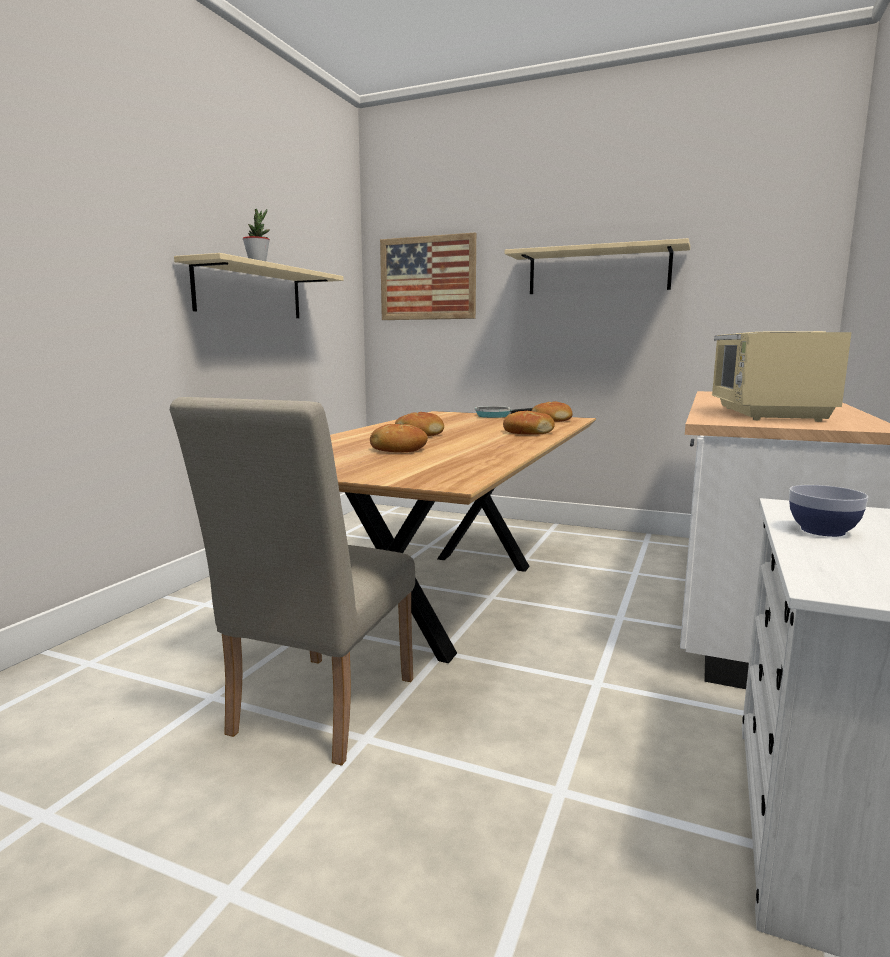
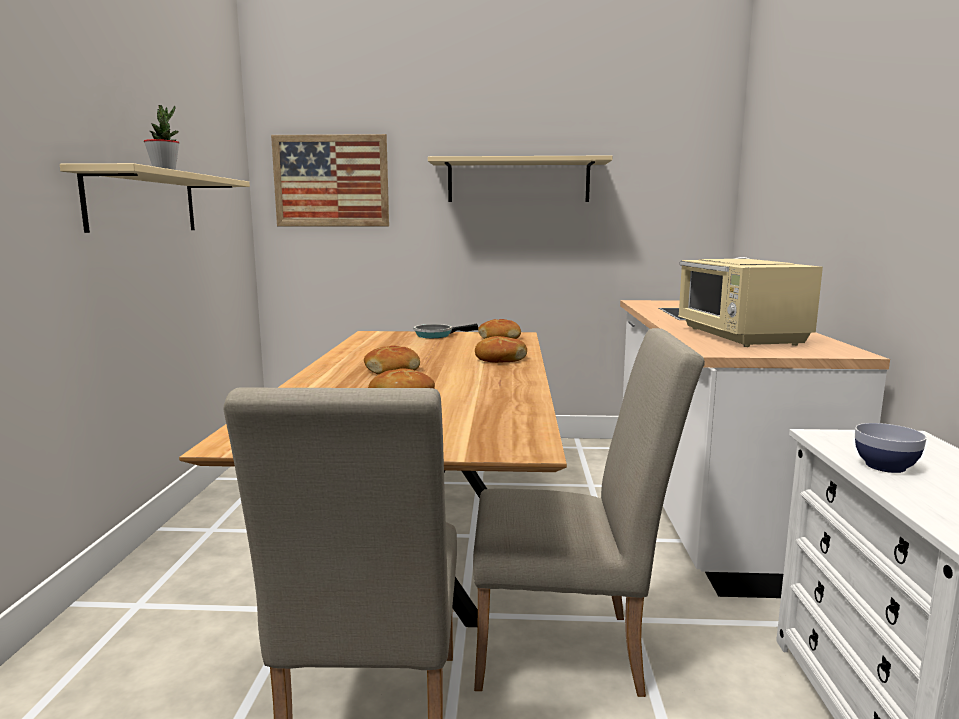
camera: 20 degrees left, 0 degrees up
(520, 695) = (571, 651): none -> beige chair

